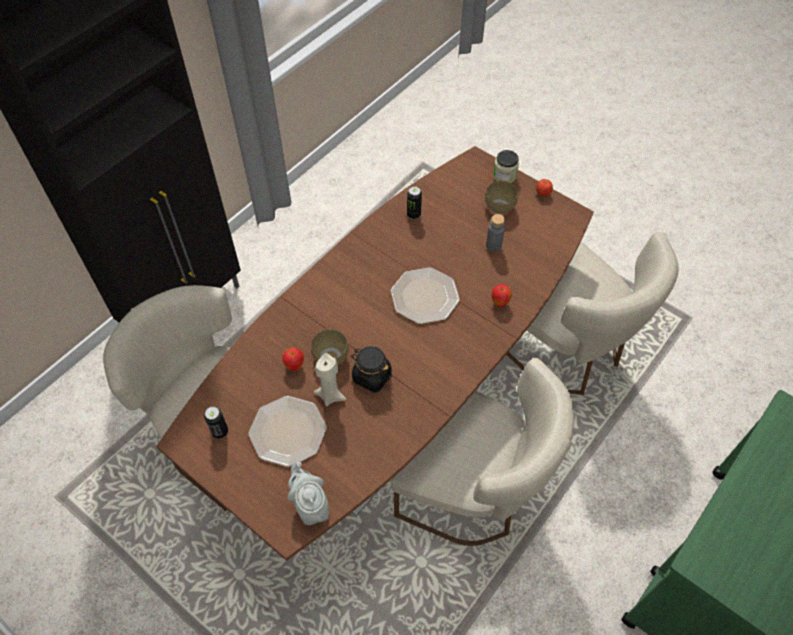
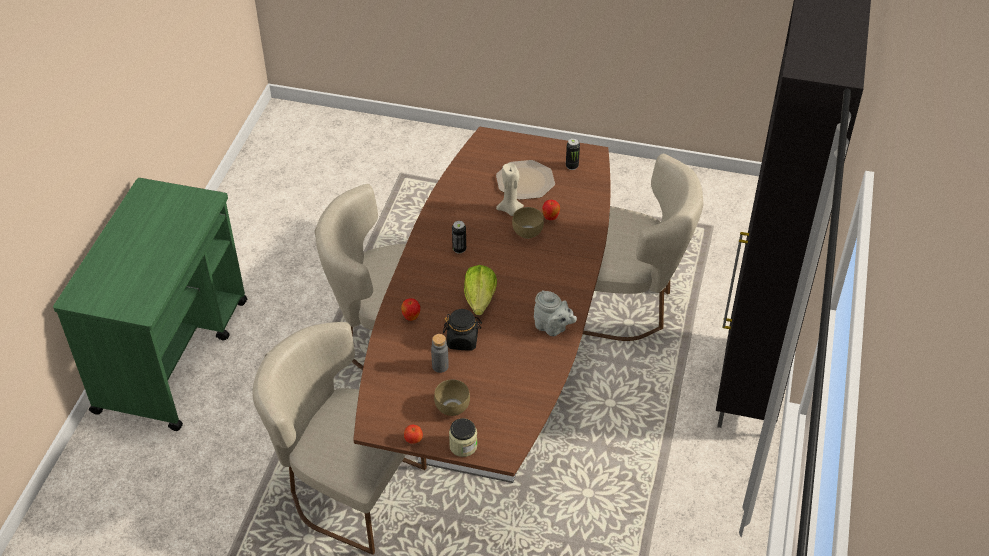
camera: 155 degrees right, 10 degrees down
(311, 506) = (481, 151): grey teapot -> grey teapot (552, 328)
(371, 376) = (487, 231): black jar -> black jar (462, 340)
(413, 215) = (533, 369): can -> can (459, 249)
(424, 296) = (480, 300): plate -> lettuce

